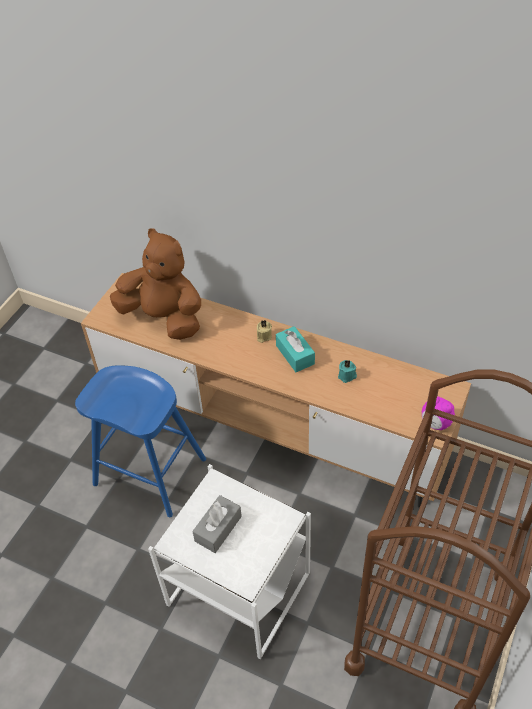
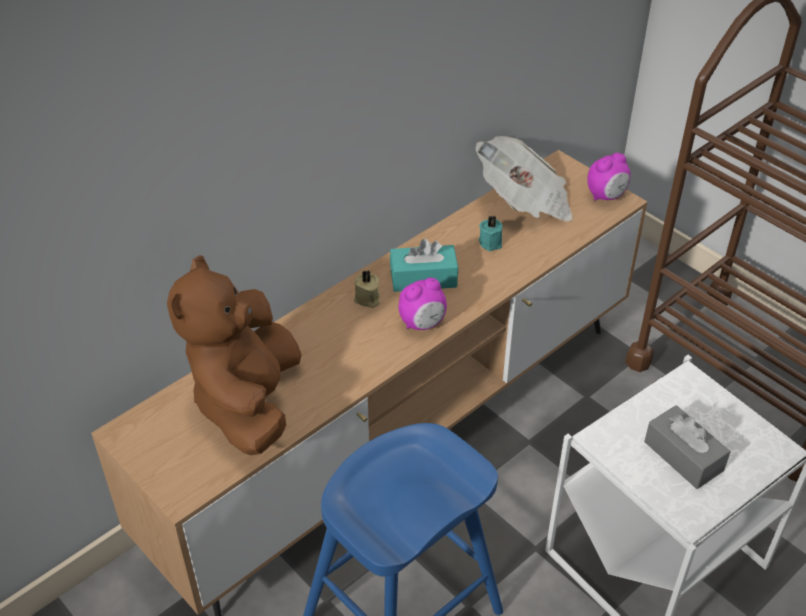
camera: 70 degrees left, 5 degrees down
(164, 318) = (248, 402): brown plush toy -> brown plush toy turned 45 degrees counterclockwise
(256, 367) = (422, 323): none -> alarm clock
(399, 381) = (524, 202): none -> newspaper

